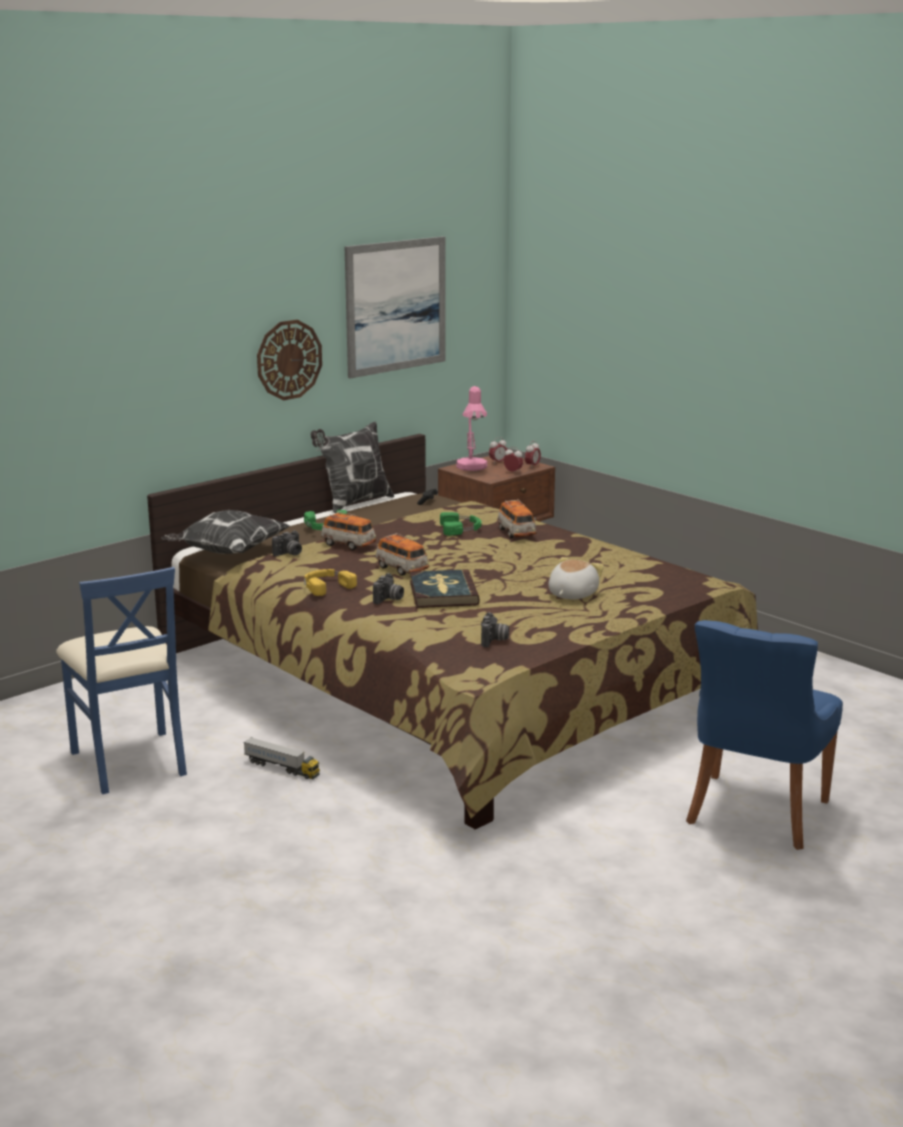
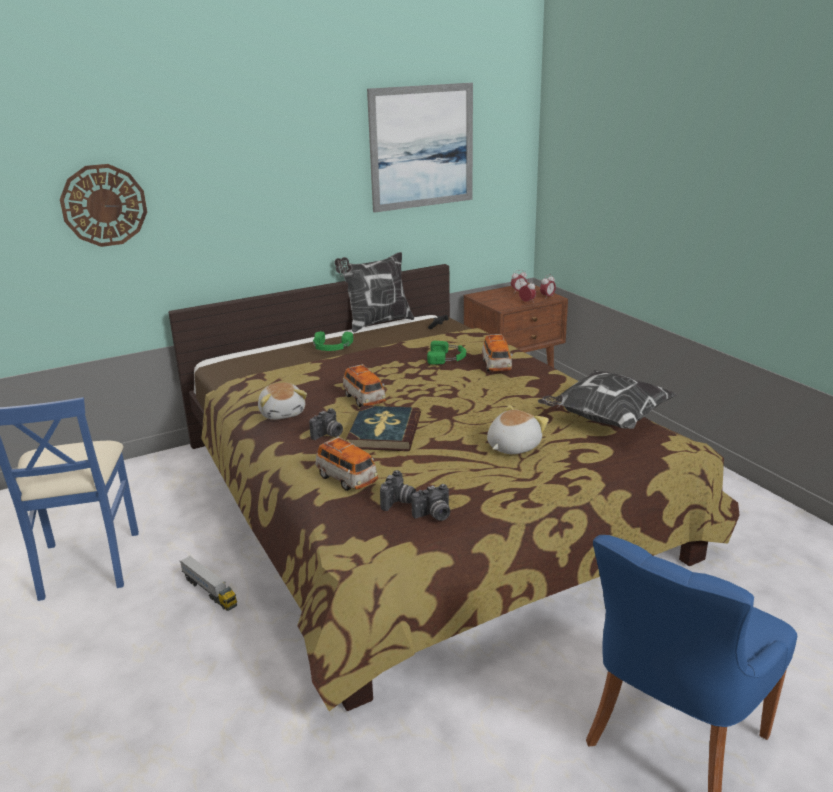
camera: 15 degrees right, 5 degrees up
(227, 553) = (233, 367): pillow -> pillow (605, 420)
(289, 359) = (311, 193): wall clock -> wall clock (104, 205)
(289, 554) = (278, 373): camera -> camera (434, 515)
(326, 586) = (283, 413): yellow headphones -> plush toy
(348, 545) = (336, 368): toy car -> toy car (347, 479)
(472, 468) = (493, 296): pink table lamp -> none

